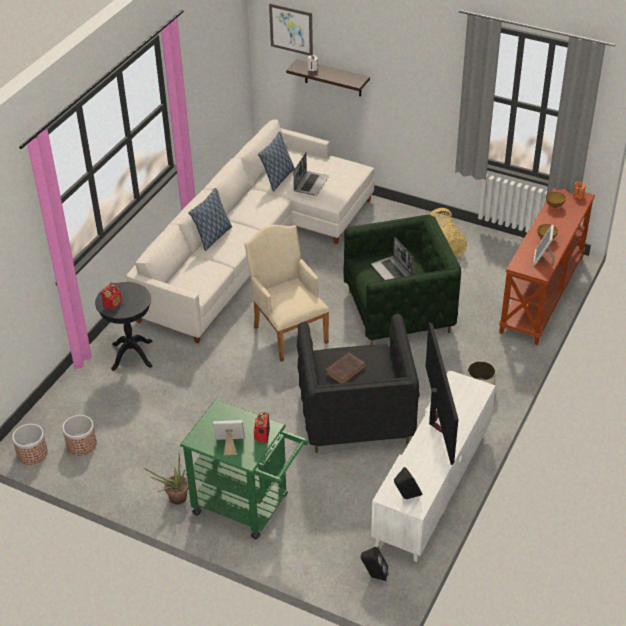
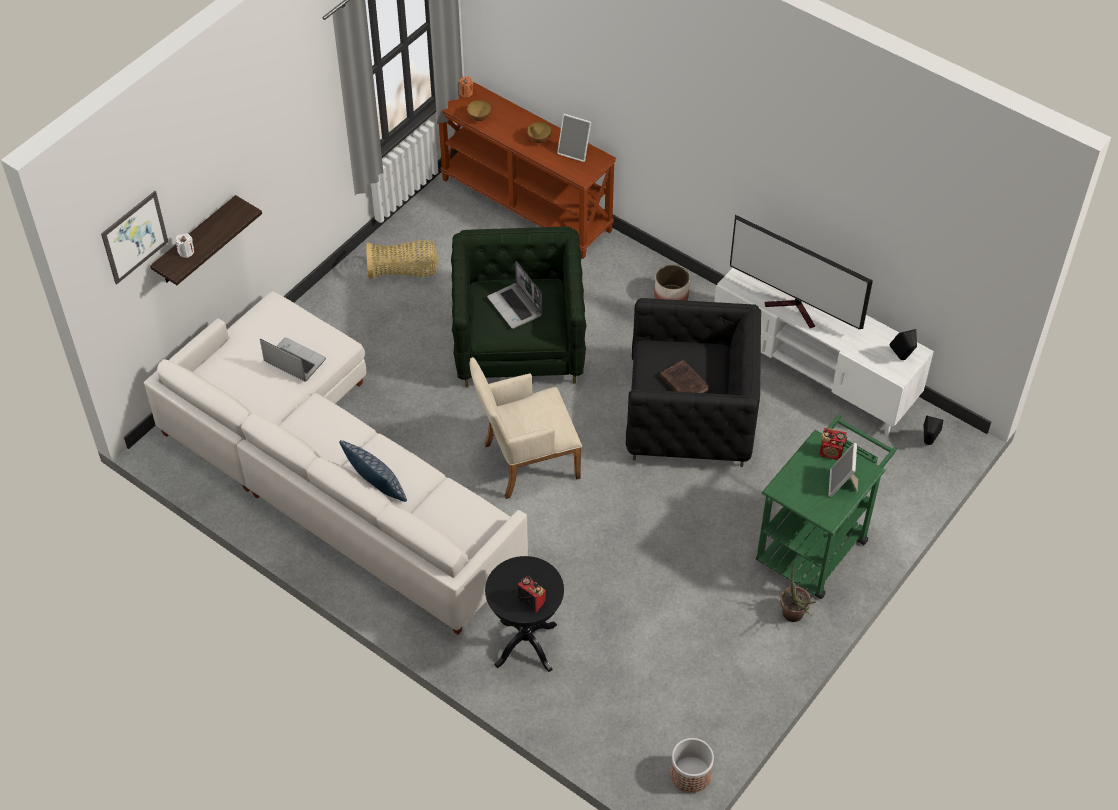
camera: 80 degrees left, 10 degrees up
(81, 444) = (684, 714): planter -> none
(278, 179) = (266, 396): pillow -> none
(392, 272) = (515, 307): laptop -> laptop turned 75 degrees clockwise
(438, 421) = (795, 310): television -> television turned 150 degrees counterclockwise

